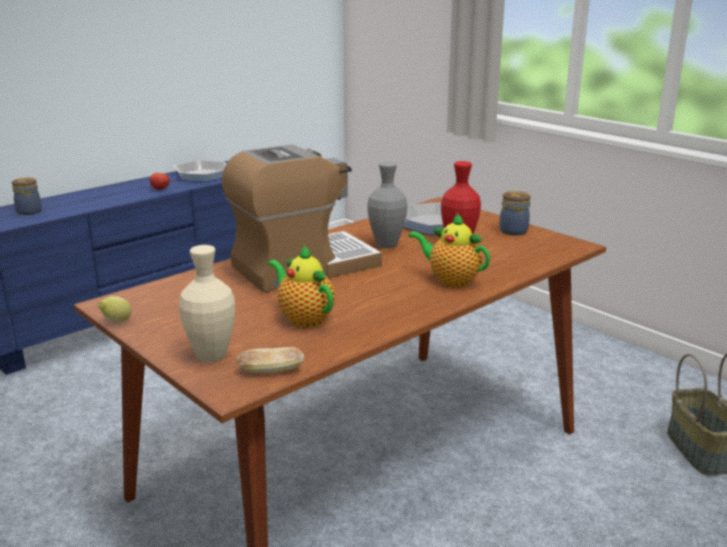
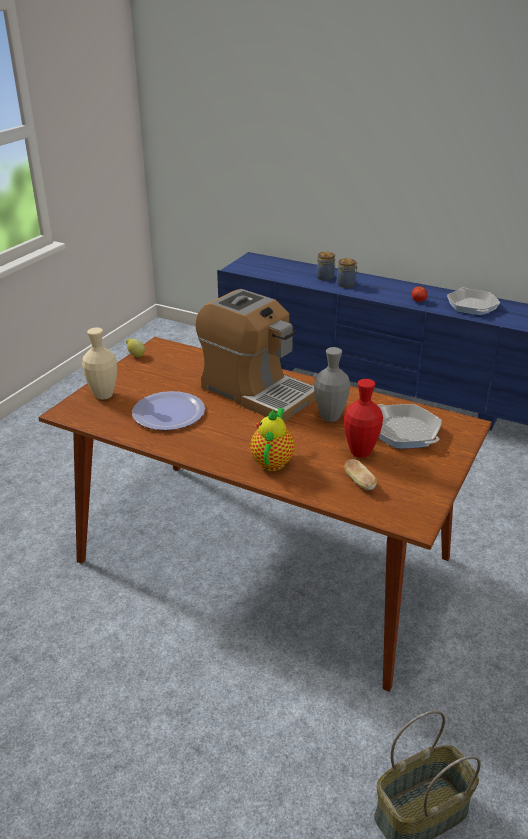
camera: 70 degrees right, 10 degrees up
(271, 371) = (91, 419): bread -> bread (359, 482)
(304, 318) = (168, 412): teapot -> plate
(513, 231) = (425, 479): jar -> jar (346, 284)

